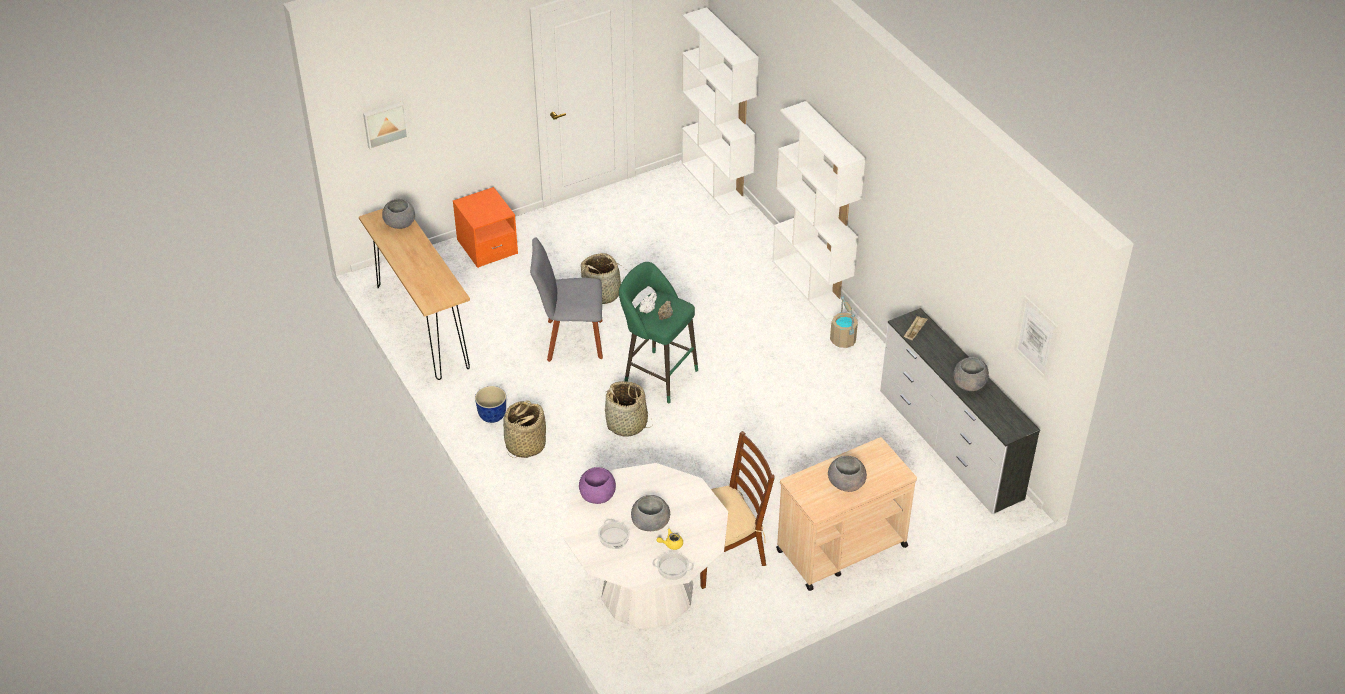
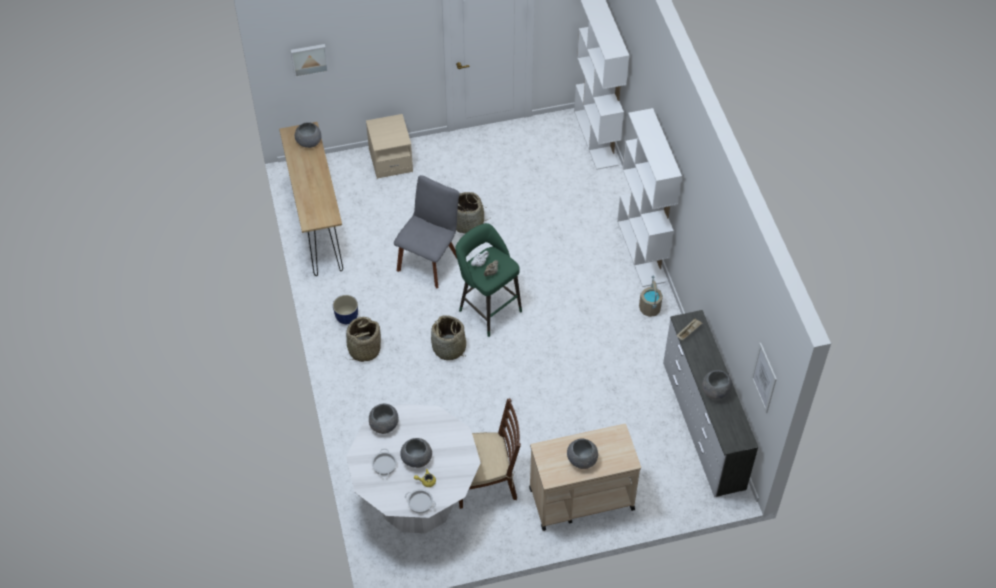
camera: 15 degrees right, 10 degrees up
(487, 247) = (390, 160): orange nightstand -> beige nightstand
(570, 340) = (429, 261): grey chair -> grey chair turned 105 degrees clockwise
(597, 496) = (384, 425): purple bowl -> grey bowl

